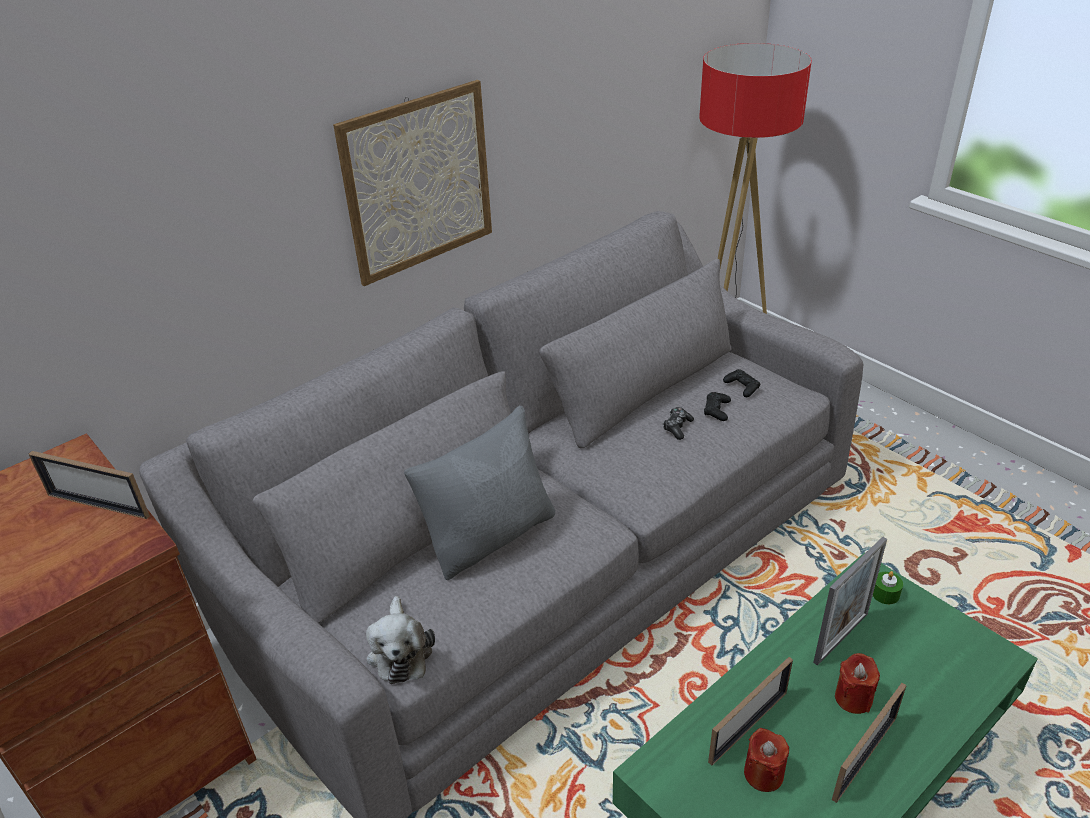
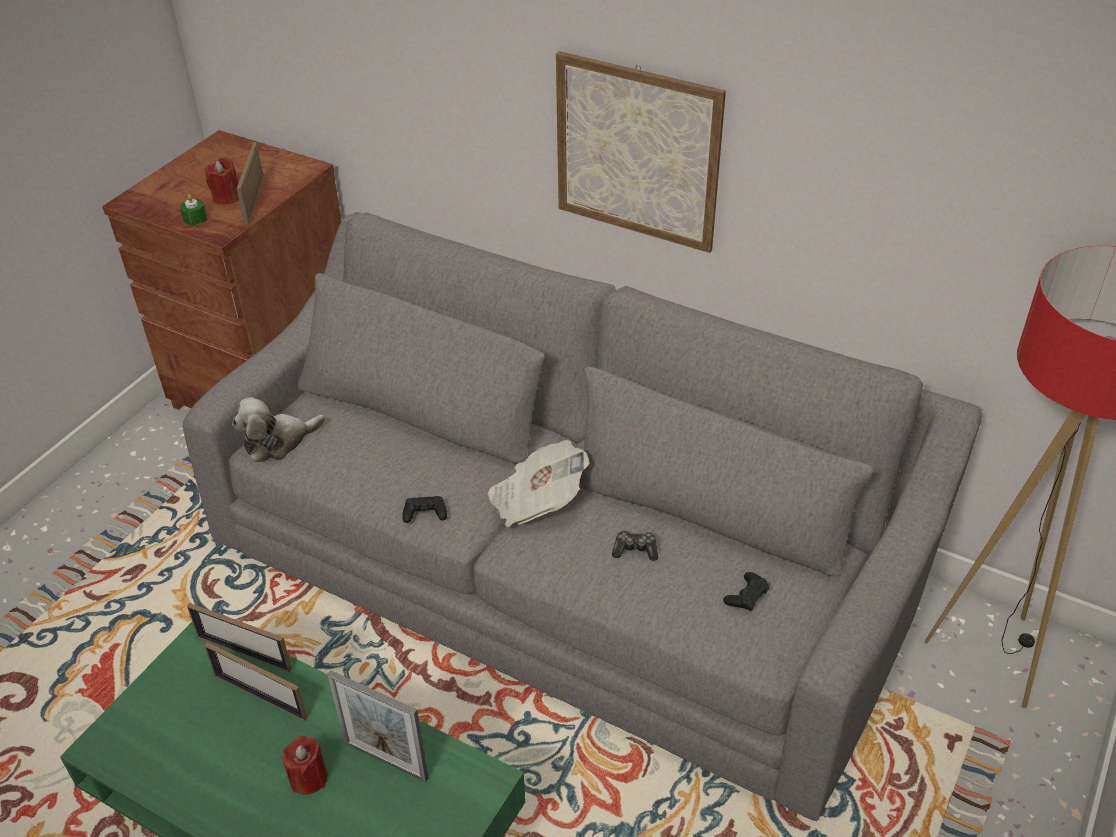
camera: 70 degrees right, 5 degrees up
(491, 536) = (421, 454): grey pillow -> none
(589, 474) = (537, 501): none -> newspaper
(717, 410) = (685, 579): black game controller -> black game controller (425, 513)
(763, 774) = (211, 715): red candle -> red candle (226, 197)
(864, 757) = (239, 793): picture frame -> picture frame (244, 652)
(885, 593) = (461, 797): green candle -> green candle (195, 218)

